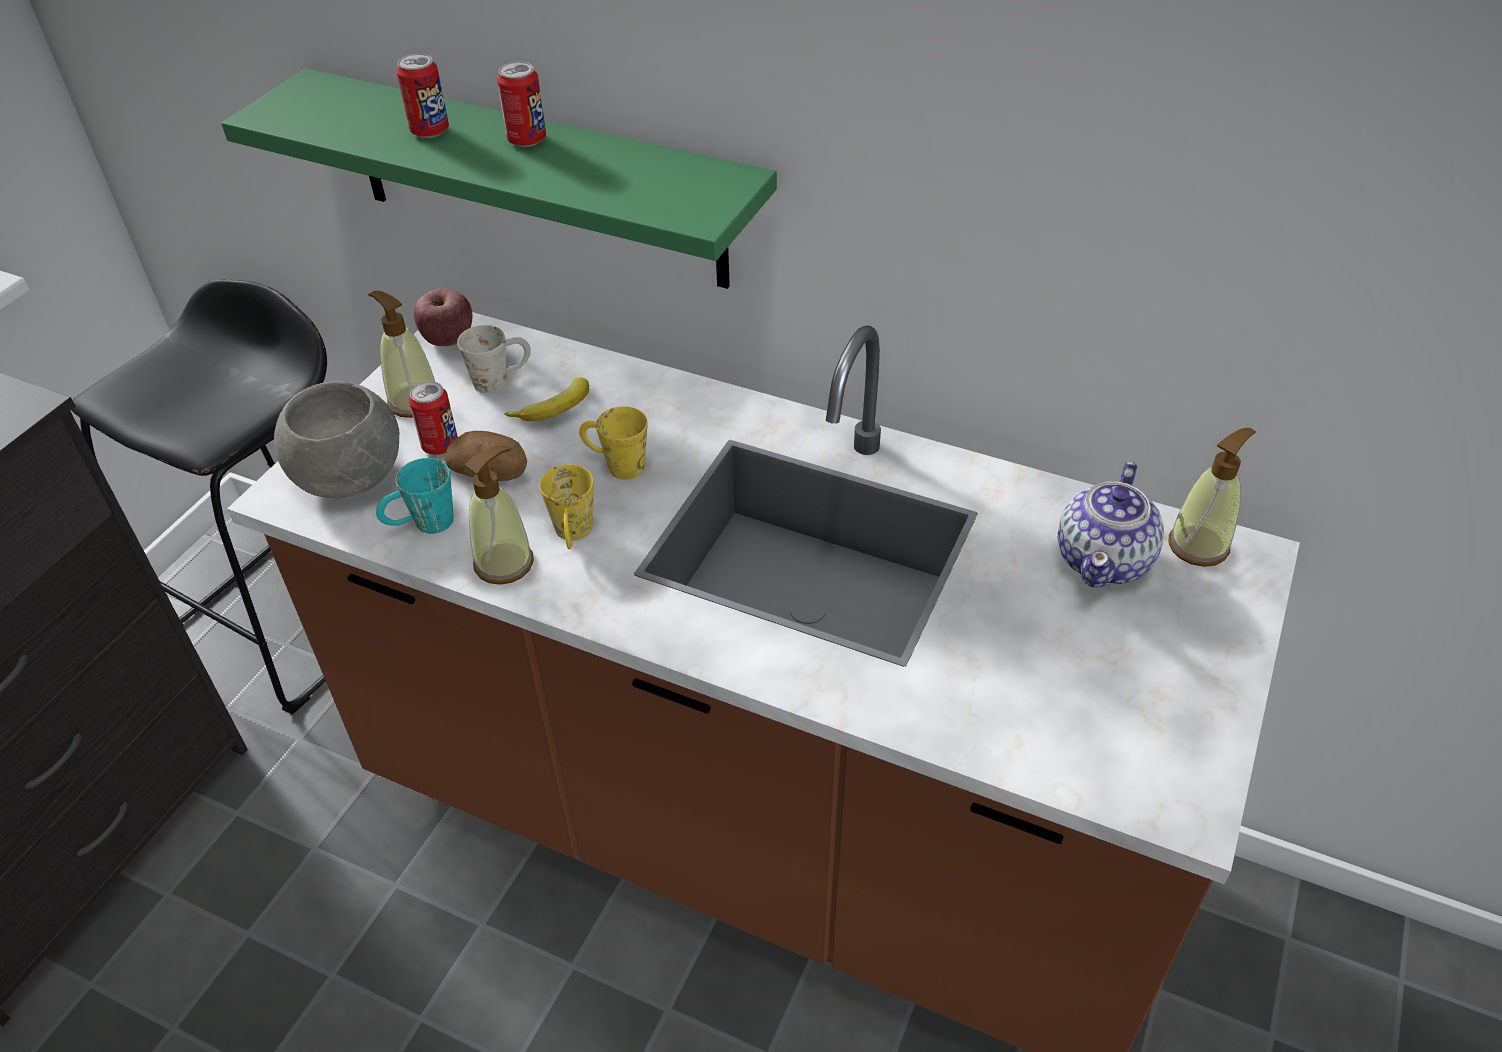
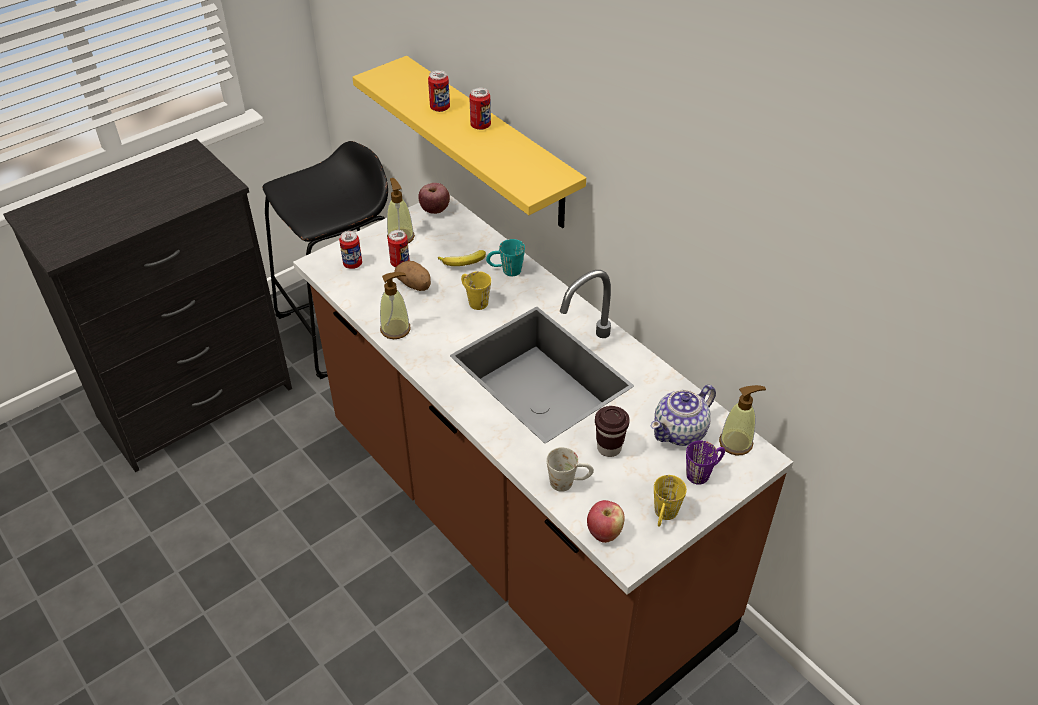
camera: 25 degrees right, 0 degrees up
(350, 475) = (352, 264): grey bowl -> can
(422, 525) = (370, 299): turquoise mug -> turquoise mug (505, 271)
(501, 379) = (447, 239): white mug -> white mug (569, 482)
(535, 180) = (490, 143): green shelf -> yellow shelf
(574, 537) = (433, 328): yellow mug -> yellow mug (664, 517)
(1016, 632) = (609, 448): none -> brown cup
(1119, 786) = (604, 533): none -> apple
(1189, 613) = (703, 472): none -> purple mug

